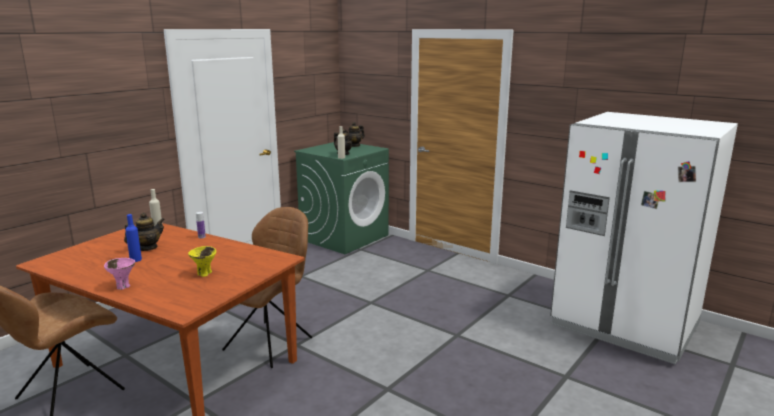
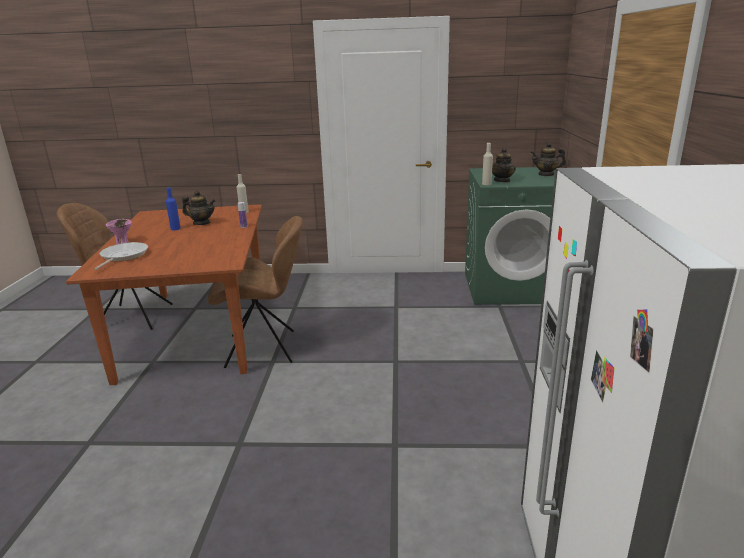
camera: 55 degrees right, 5 degrees up
(169, 291) = (123, 256): none -> frying pan
(204, 274) = (166, 253): yellow bowl -> none

